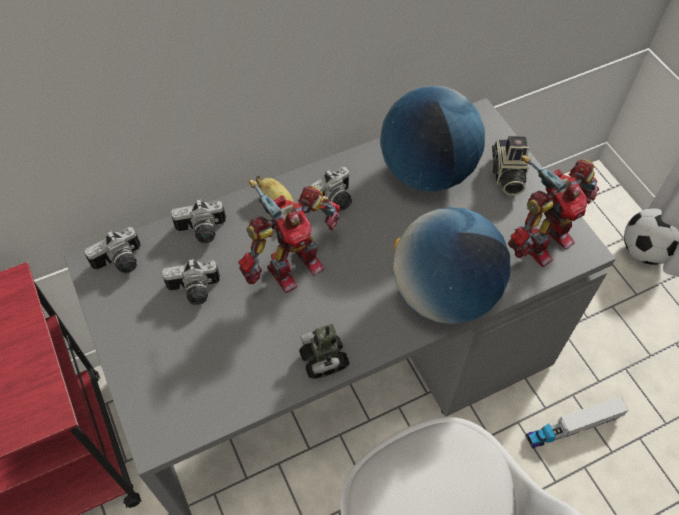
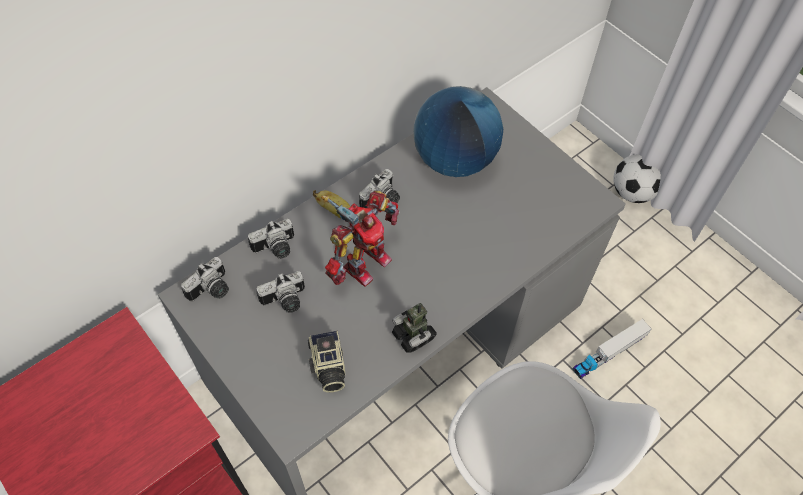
camera: 15 degrees left, 0 degrees up
(444, 294) = (496, 260): globe -> none
(507, 175) = (521, 151): camera -> camera (328, 367)
(542, 240) = (564, 200): toy robot -> none

